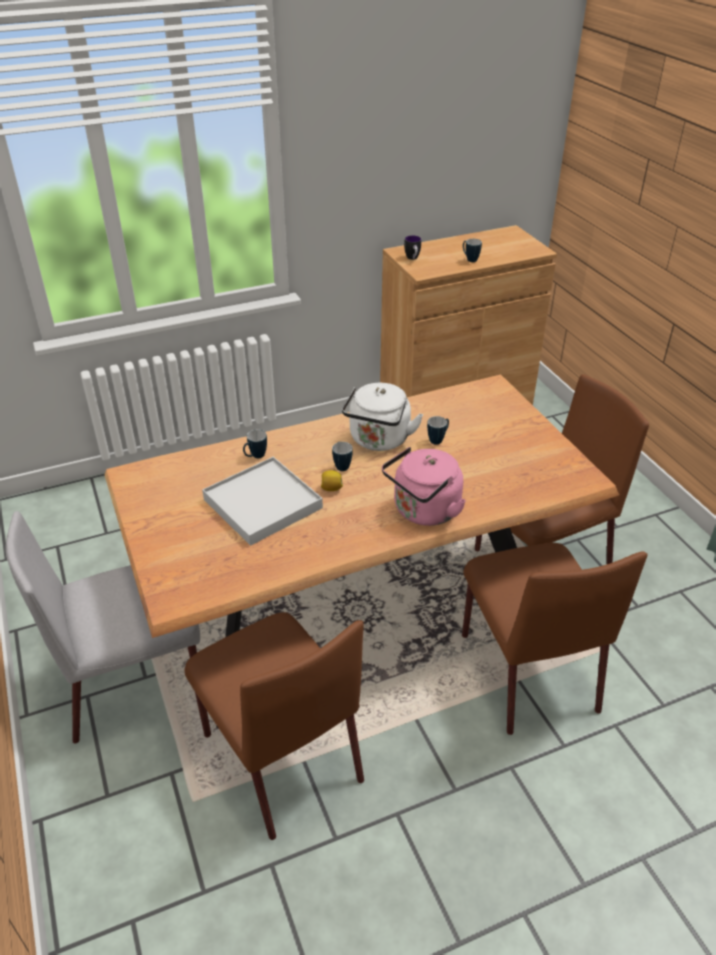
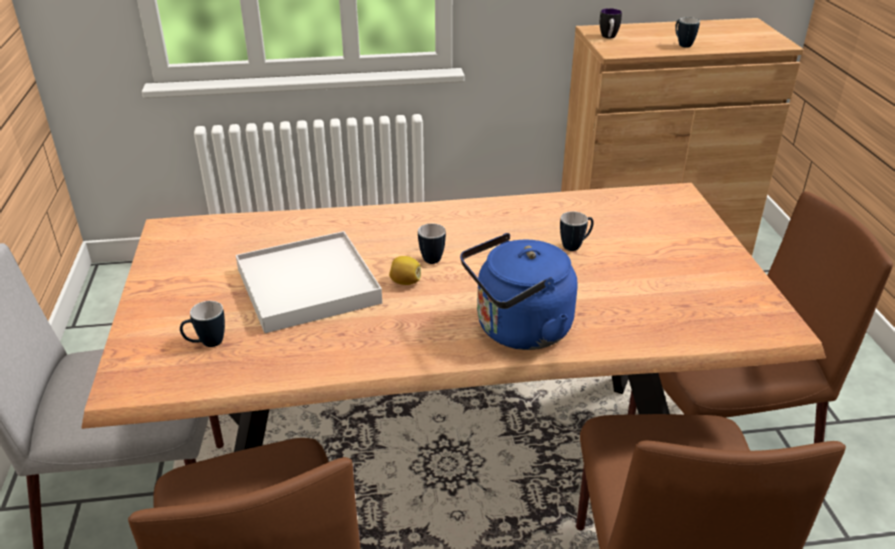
camera: 15 degrees right, 5 degrees down
(255, 457) = (328, 231): mug -> mug (206, 344)
(379, 440) = (494, 235): white kettle -> none
(423, 512) = (518, 330): pink kettle -> blue kettle

